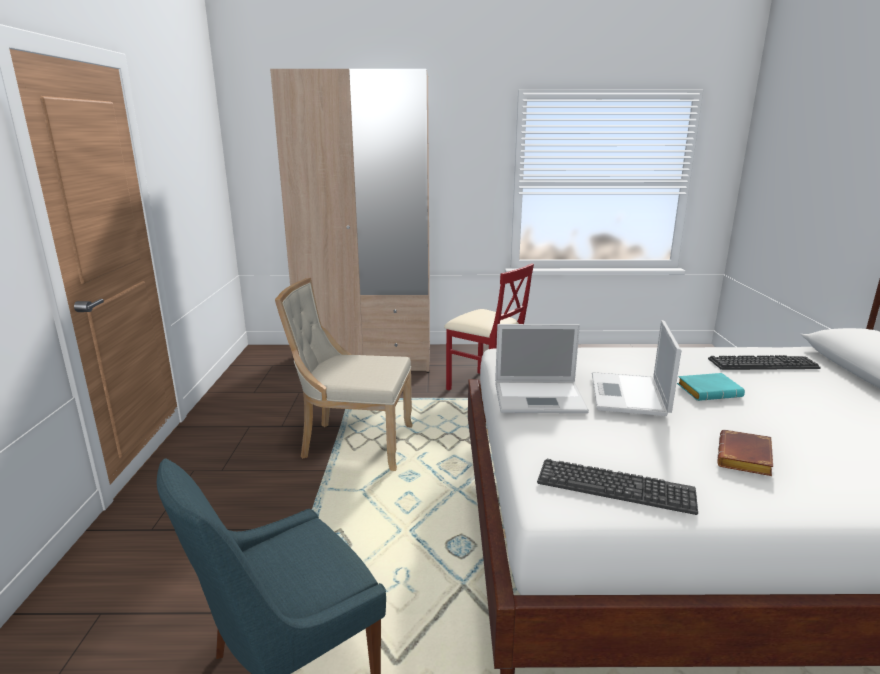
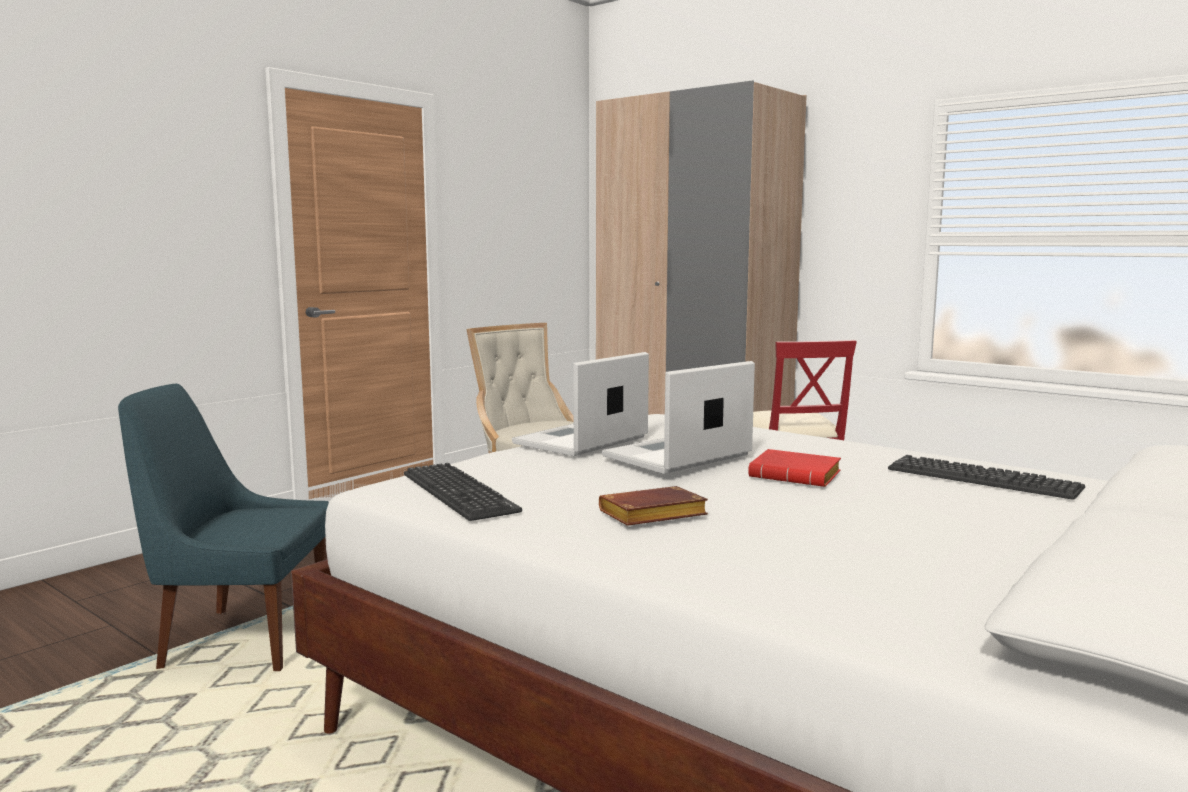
camera: 40 degrees right, 10 degrees down
(541, 397) = (579, 441): laptop -> laptop turned 90 degrees clockwise
(709, 391) = (797, 476): turquoise book -> red book

